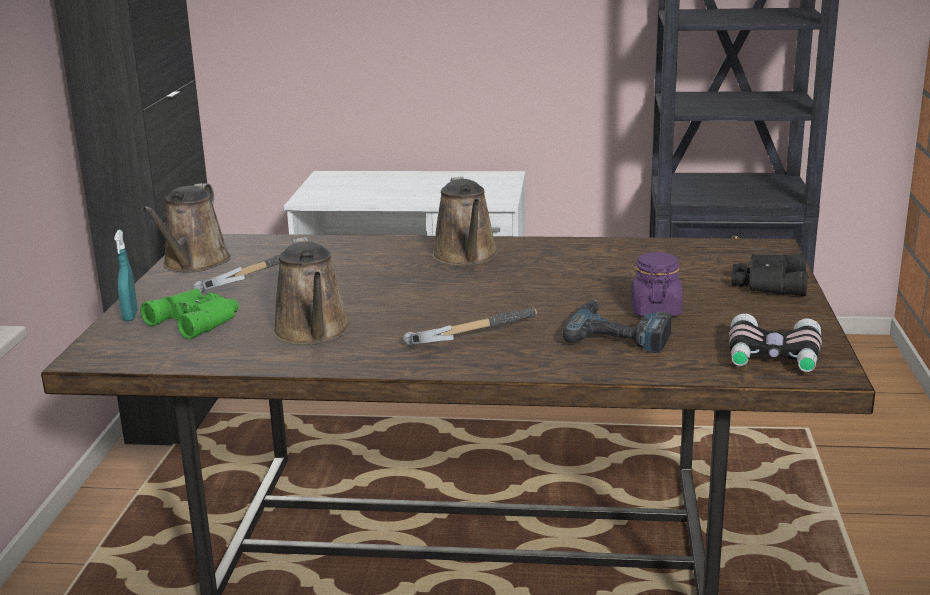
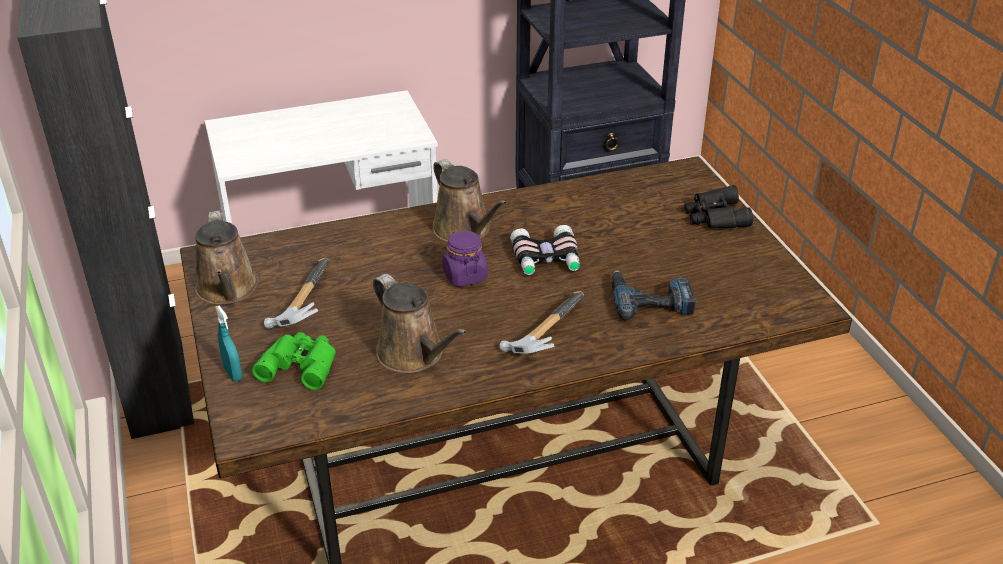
camera: 25 degrees left, 15 degrees up
(655, 310) = (656, 266): purple jar -> purple jar (464, 276)
(773, 357) = (769, 300): binoculars -> binoculars (546, 260)

